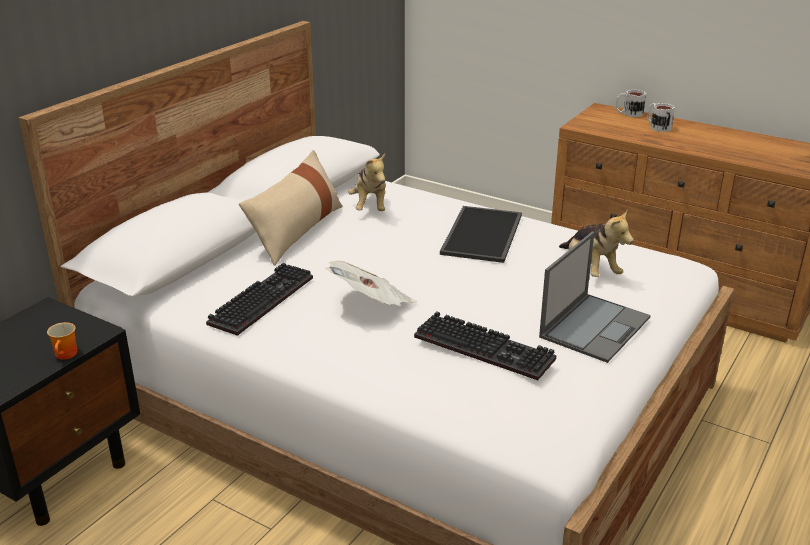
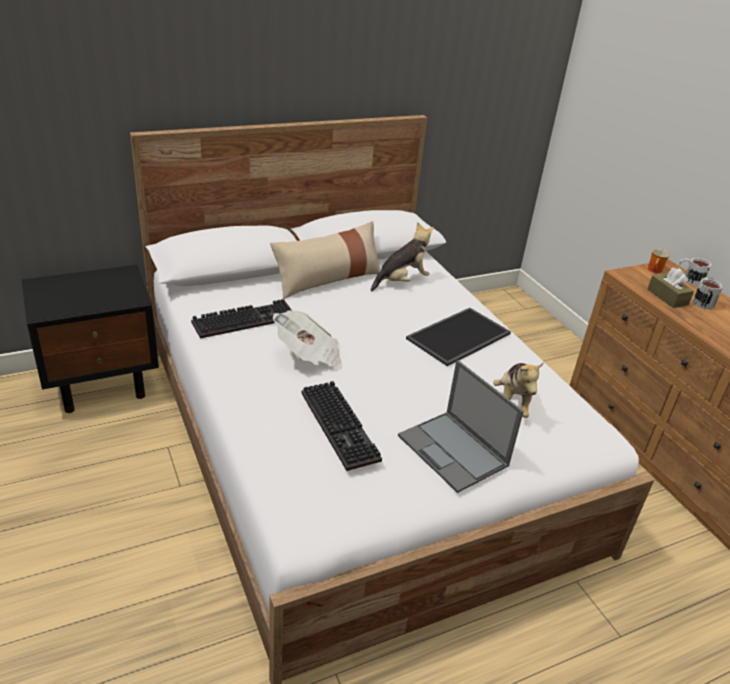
camera: 30 degrees right, 5 degrees up
(67, 355) = (102, 307): mug -> mug (655, 270)
(370, 206) = (401, 281): plush toy -> plush toy turned 150 degrees counterclockwise
(595, 326) = (453, 451): laptop -> laptop turned 75 degrees clockwise
(630, 132) = (667, 297): none -> brown tissue box

